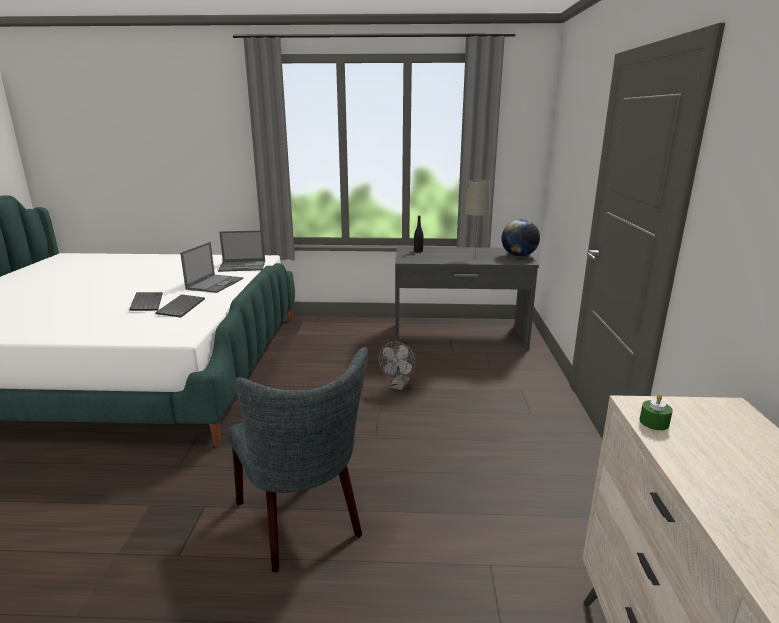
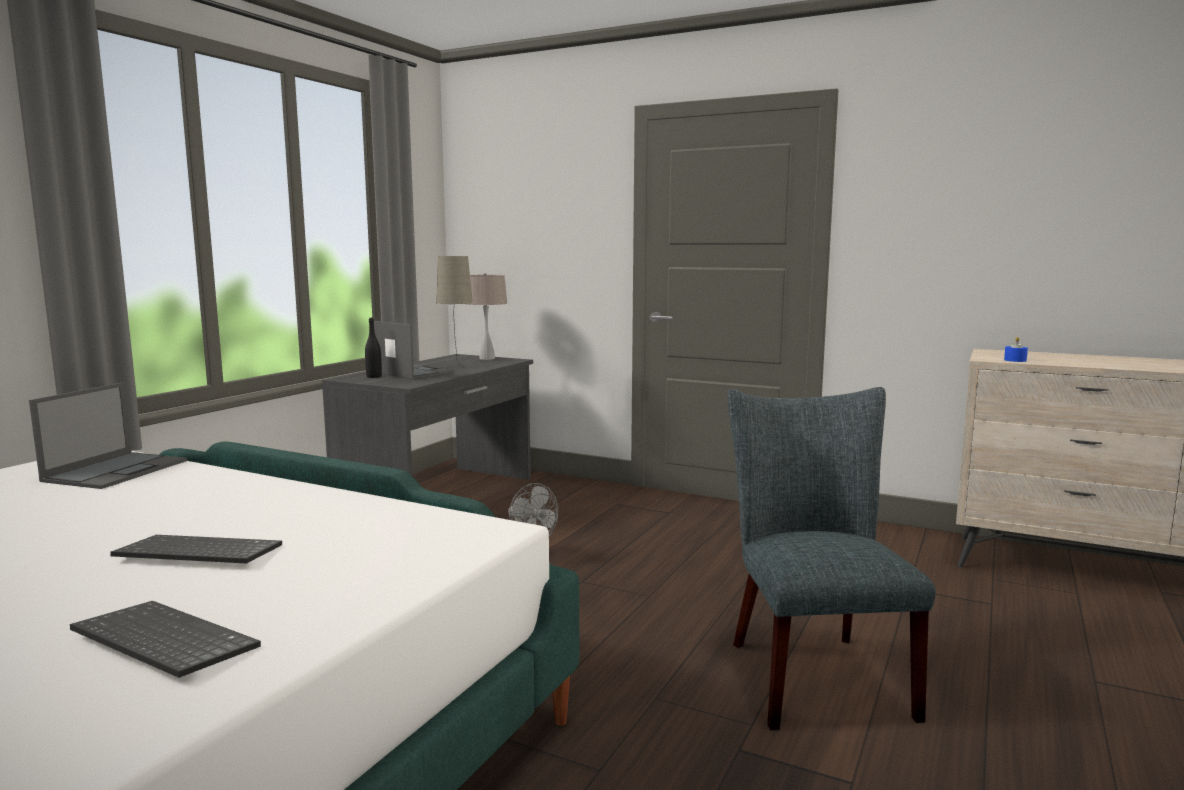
camera: 65 degrees left, 10 degrees down
(180, 307) = (299, 526): keyboard -> keyboard (159, 643)
(215, 283) = (193, 495): laptop -> laptop (411, 372)
(302, 523) = (811, 672): grey chair -> grey chair turned 90 degrees counterclockwise
(519, 256) = (487, 358): globe -> beige table lamp
(654, 422) = (1015, 360): green candle -> blue candle

